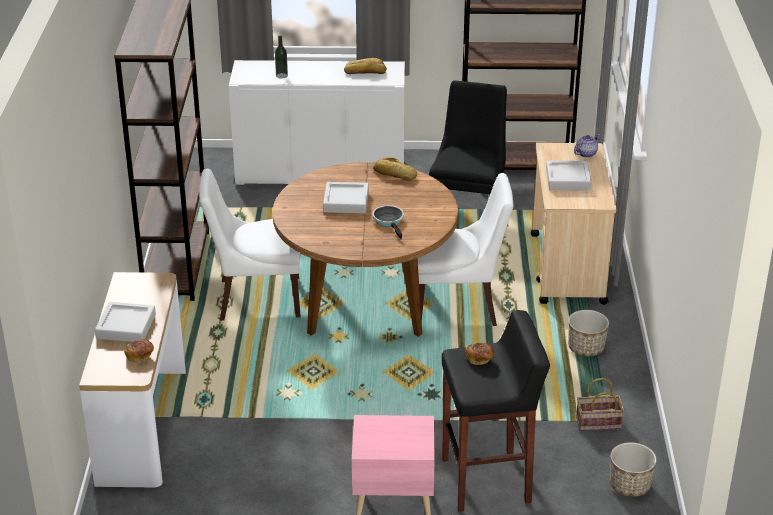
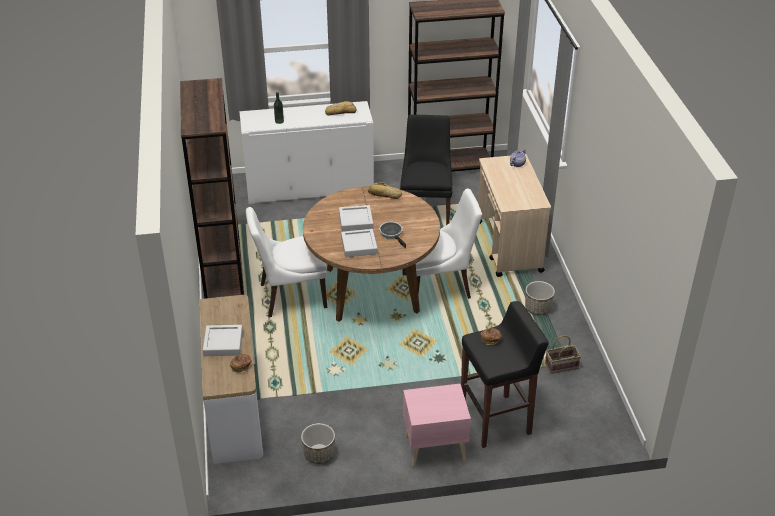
camera: 10 degrees left, 5 degrees up
(568, 179) = (510, 186): grey tray -> grey tray (359, 246)
(630, 485) = (595, 411): planter -> planter (319, 454)

